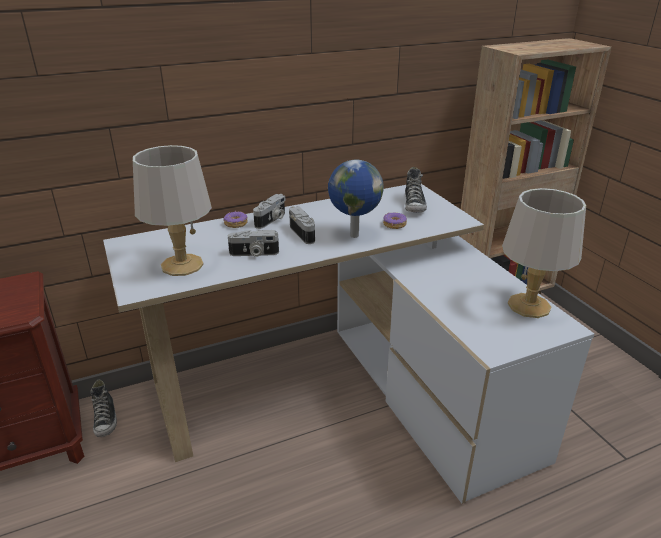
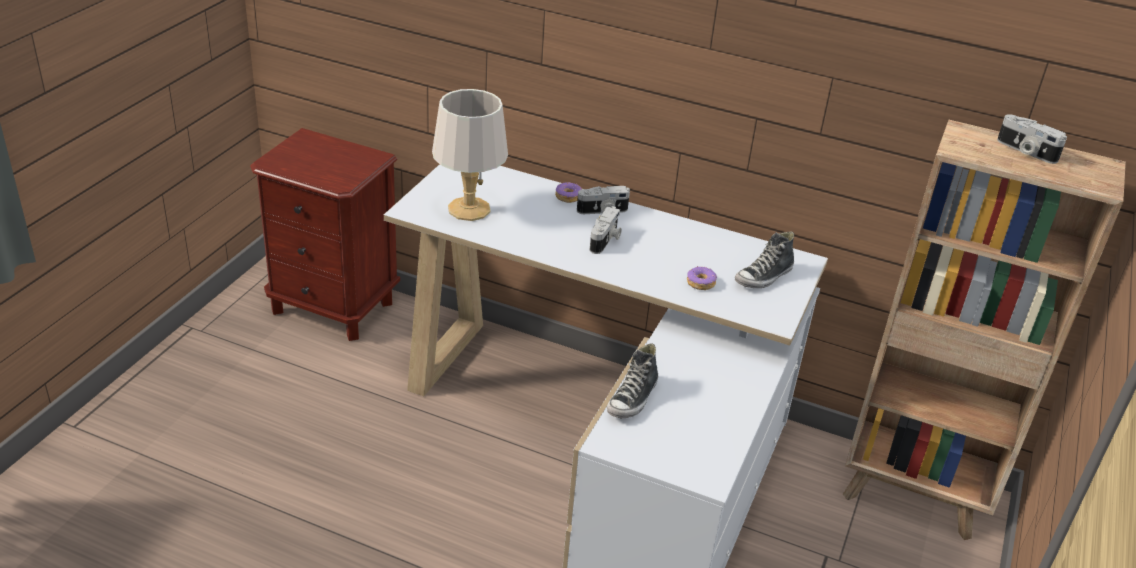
camera: 45 degrees right, 5 degrees up
(105, 419) = (402, 322): shoe -> shoe (633, 399)
(254, 254) = (533, 233): camera -> camera (1025, 151)
(353, 235) = (642, 268): globe -> none
(530, 306) = (717, 442): grey table lamp -> none

